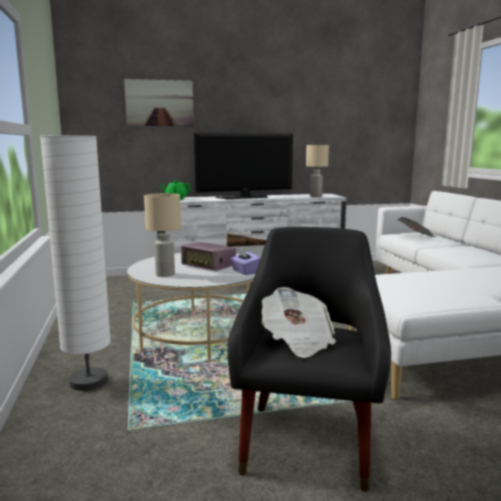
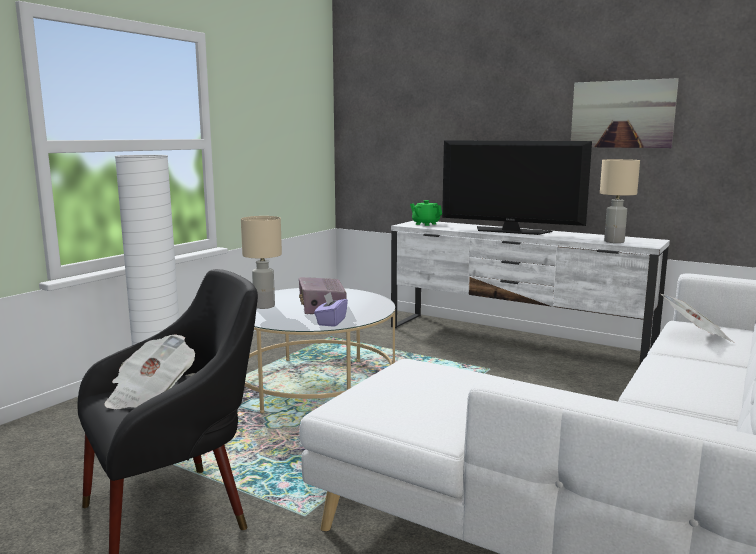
camera: 45 degrees right, 0 degrees up
(159, 103) = (429, 102): picture -> picture (622, 114)

